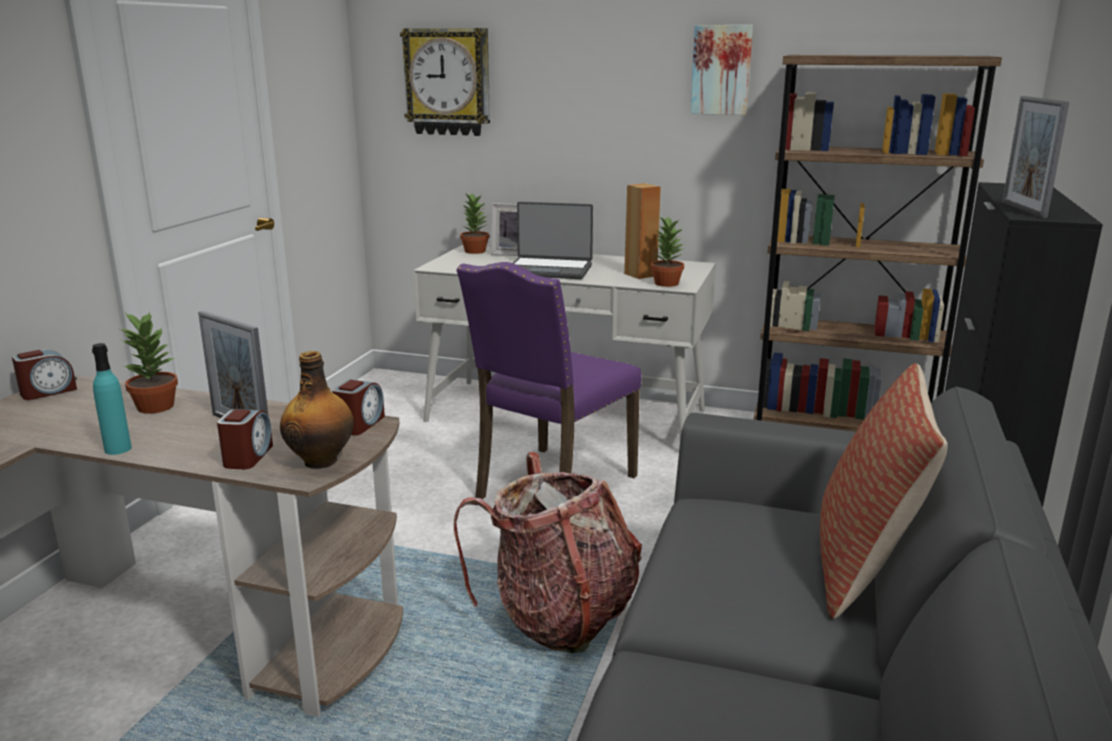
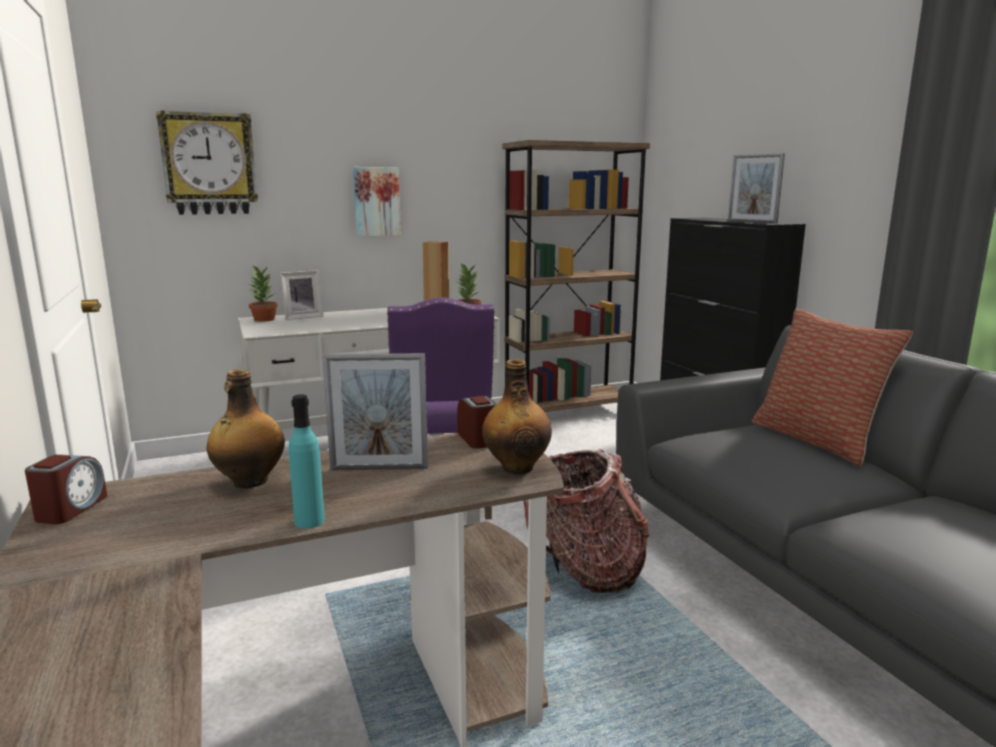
camera: 40 degrees left, 5 degrees down
(155, 406) = (249, 482): potted plant -> bottle
(248, 457) = (452, 484): alarm clock -> none
(549, 270) = (363, 321): laptop -> none
(721, 70) = (454, 154): picture -> picture (376, 201)

